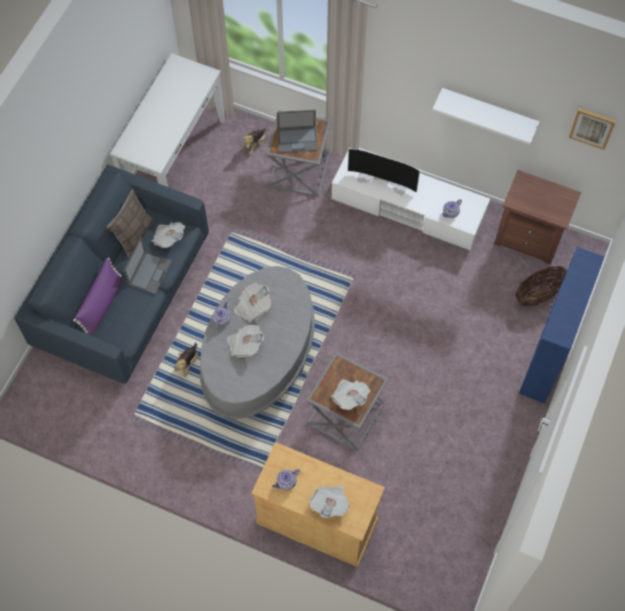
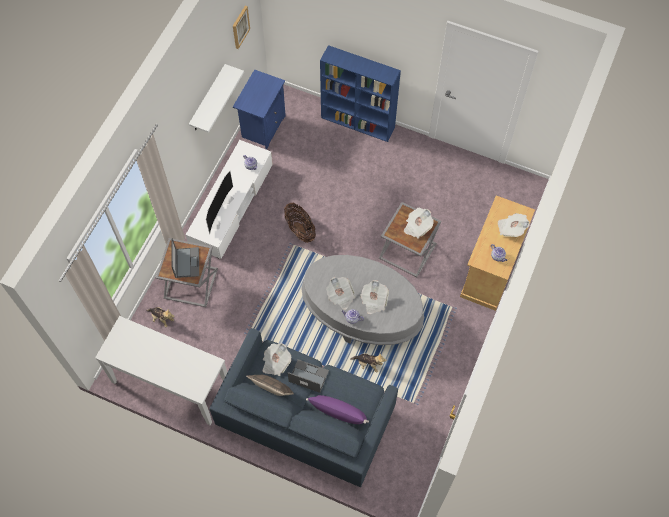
camera: 90 degrees left, 0 degrees up
(529, 238) = (262, 127): brown nightstand -> blue nightstand
(538, 295) = (310, 124): basket -> basket (300, 229)

